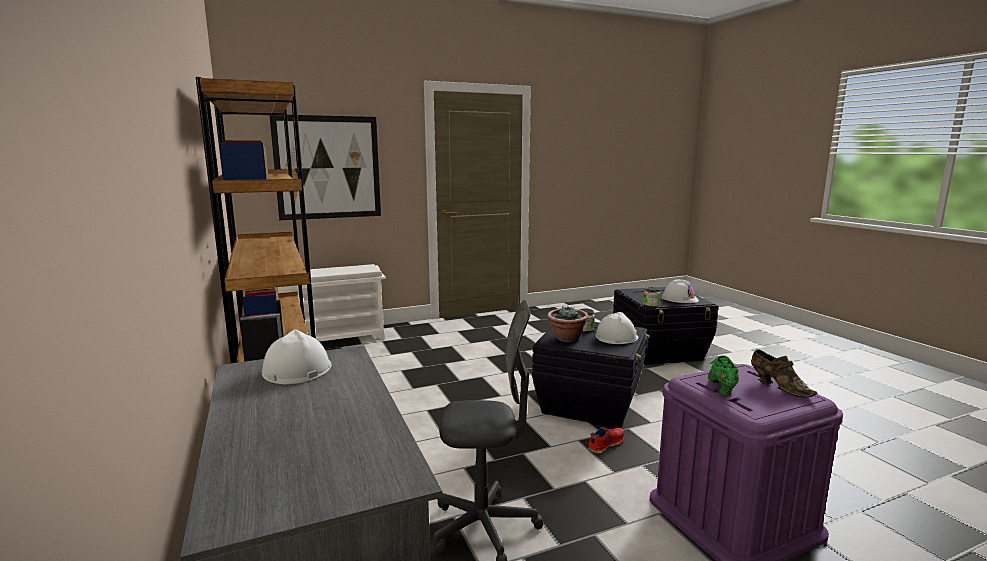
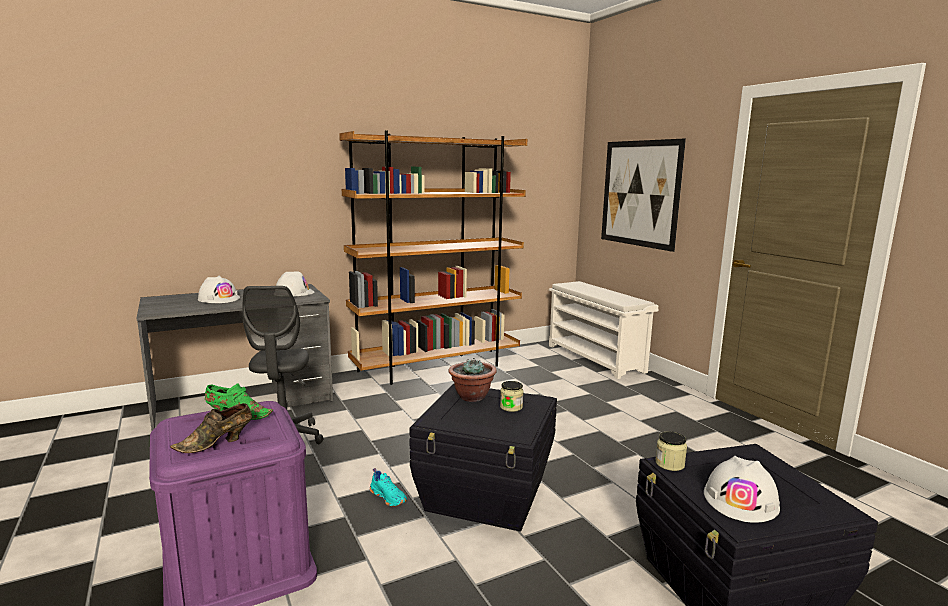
camera: 85 degrees right, 0 degrees up
(605, 444) = (389, 497): red shoe -> turquoise shoe
(616, 337) = (483, 422): white hard hat -> white hard hat (219, 299)

